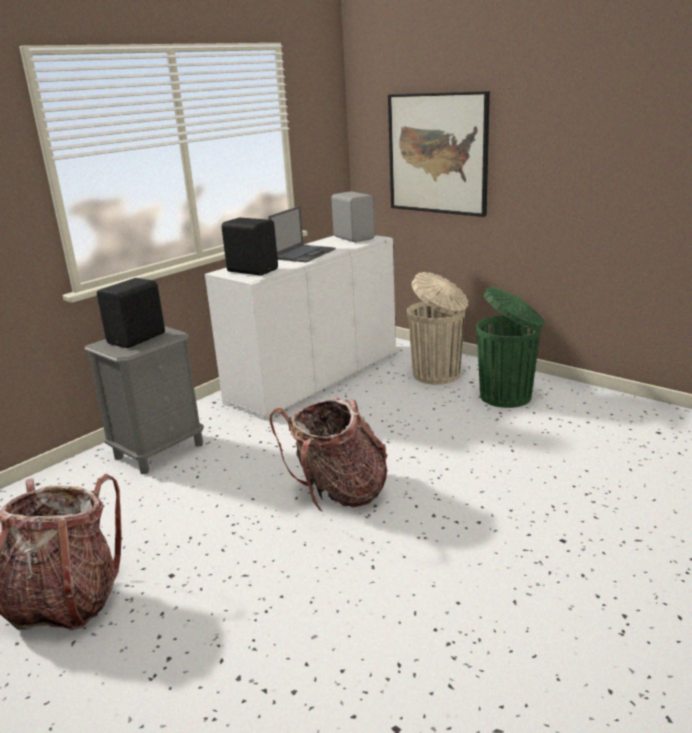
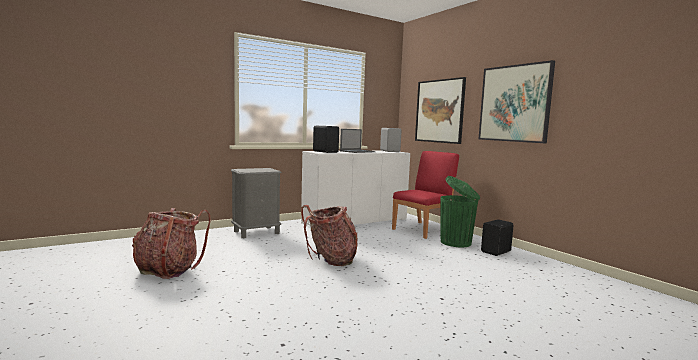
camera: 15 degrees right, 15 degrees down
(138, 339) = (256, 169): black speaker -> black speaker (496, 252)
(438, 375) = (423, 230): beige trash can -> red chair
(589, 147) = (514, 103): none -> picture

